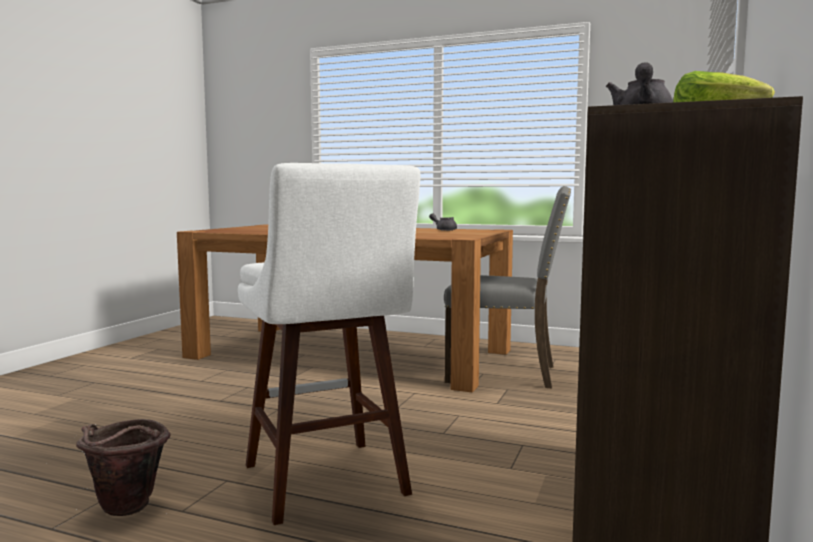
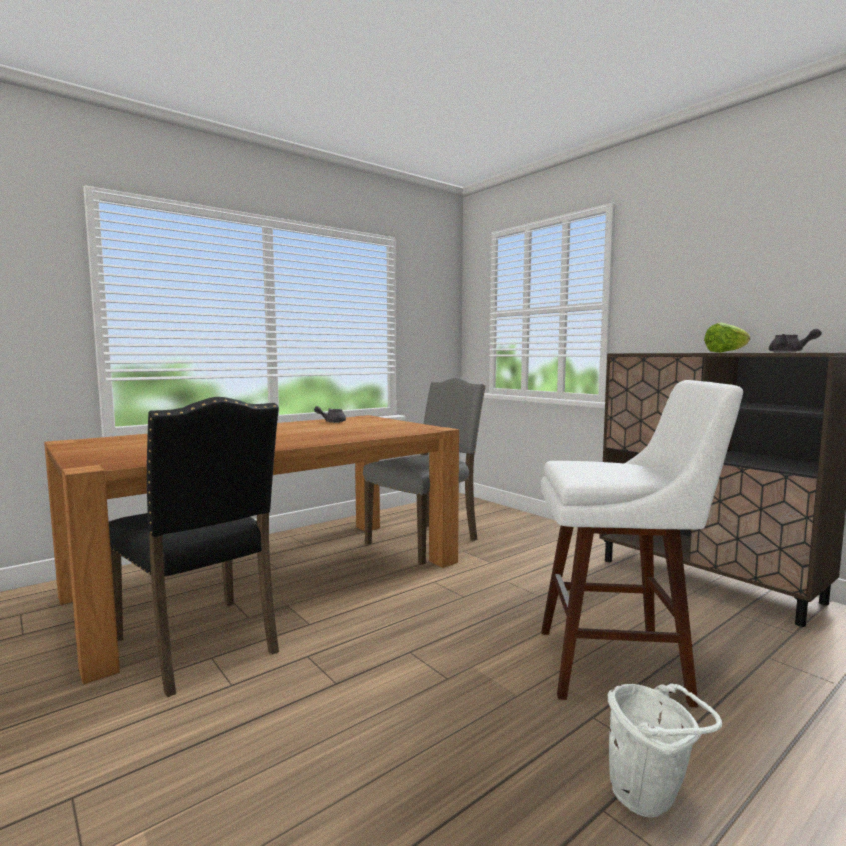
camera: 60 degrees left, 0 degrees up
(125, 511) = (652, 800): brown bucket -> white bucket
(239, 364) = (201, 645): none -> black chair

